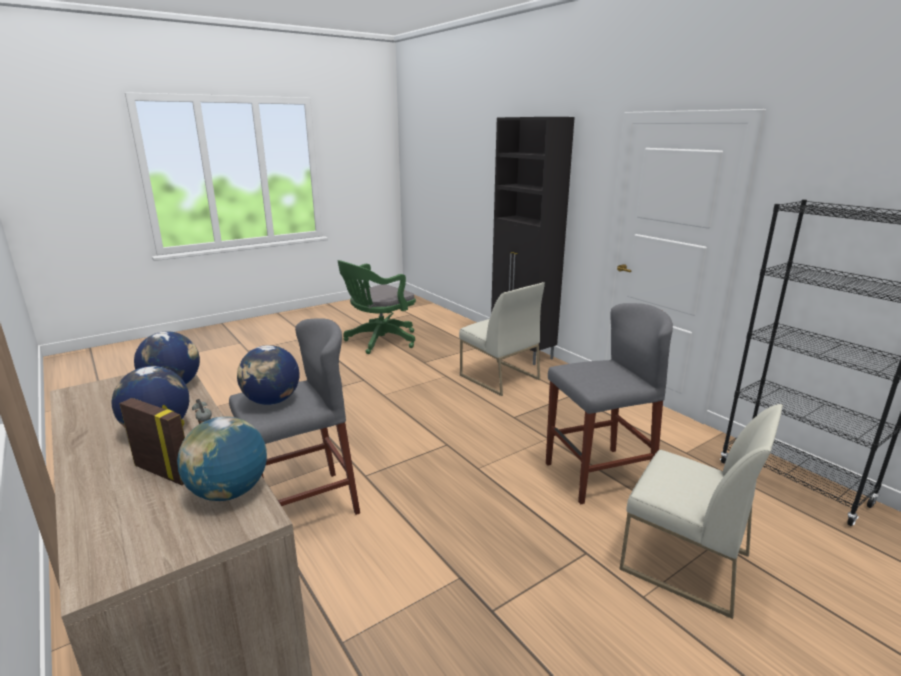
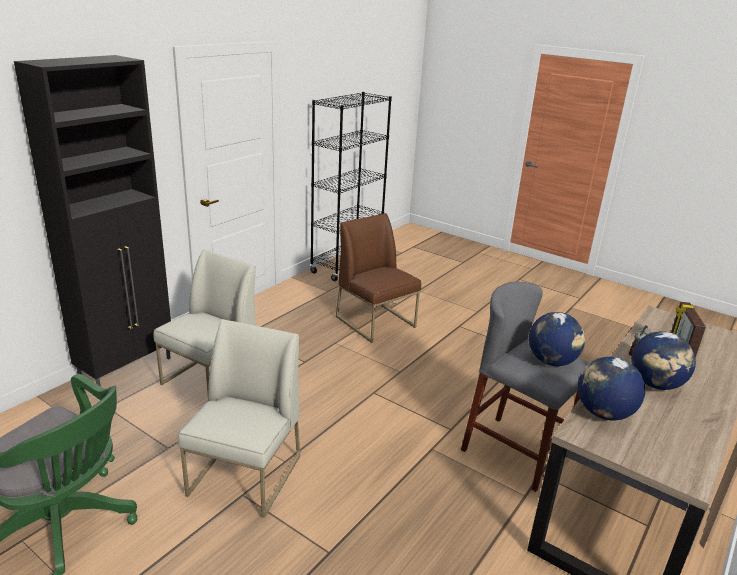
camera: 110 degrees left, 5 degrees up
(229, 492) = (657, 329): globe -> none
(598, 475) = (376, 322): grey stool -> brown chair
(683, 562) = (442, 300): white chair -> white chair (246, 476)

